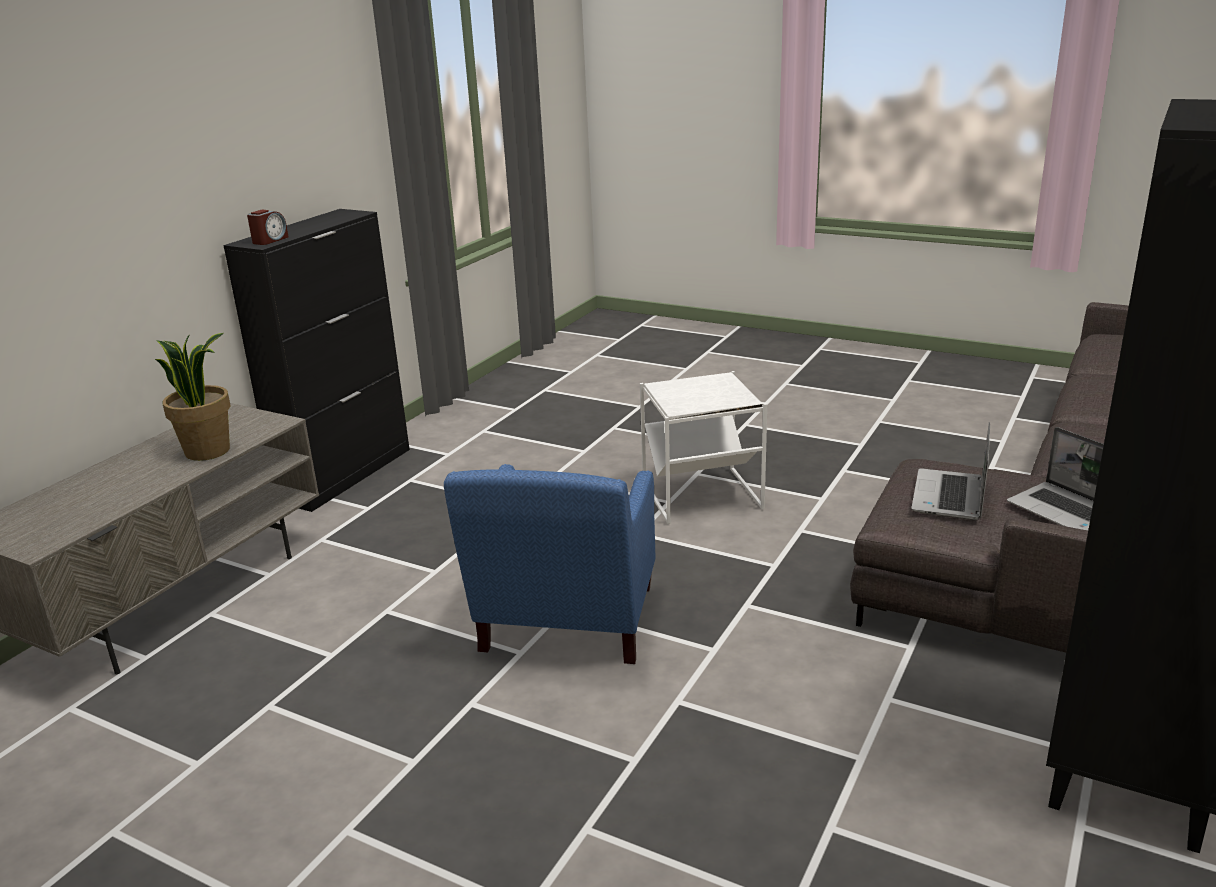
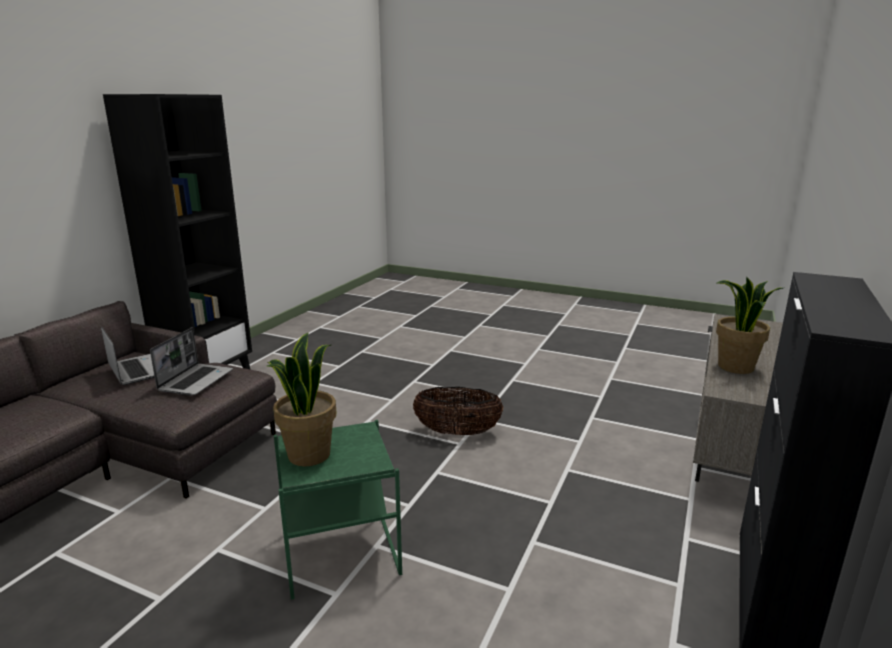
camera: 175 degrees right, 5 degrees down
(270, 240) = (820, 281): alarm clock -> none
(564, 626) = (457, 432): blue armchair -> basket
(703, 496) = (339, 553): white side table -> green side table
(722, 390) = (308, 454): none -> potted plant

